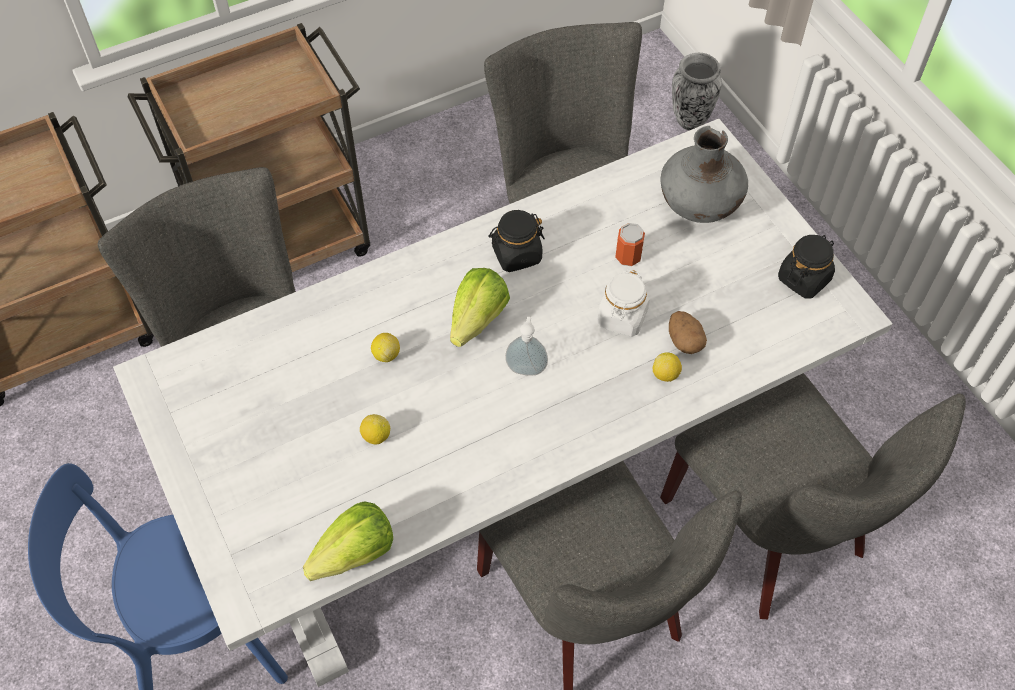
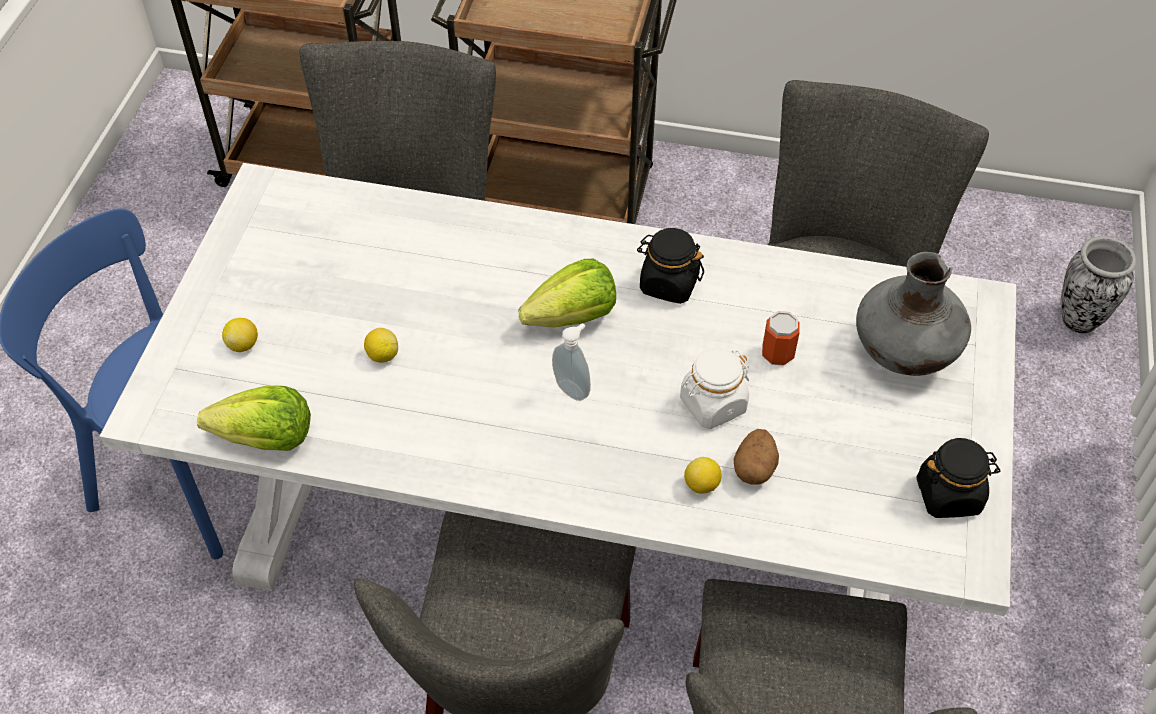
camera: 40 degrees right, 5 degrees down
(386, 354) = (462, 294): lemon -> lemon (243, 344)

